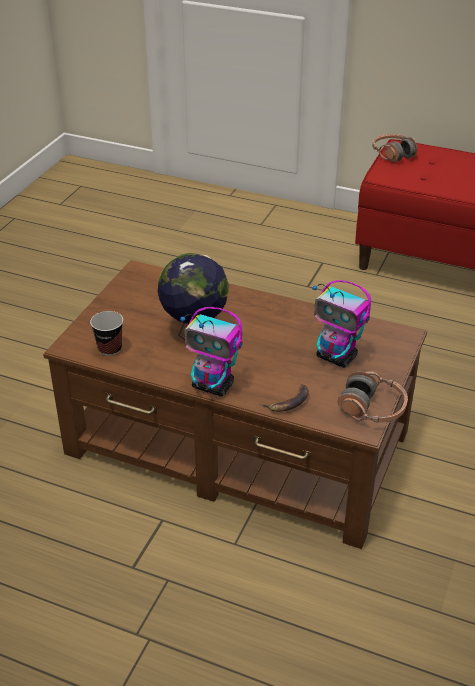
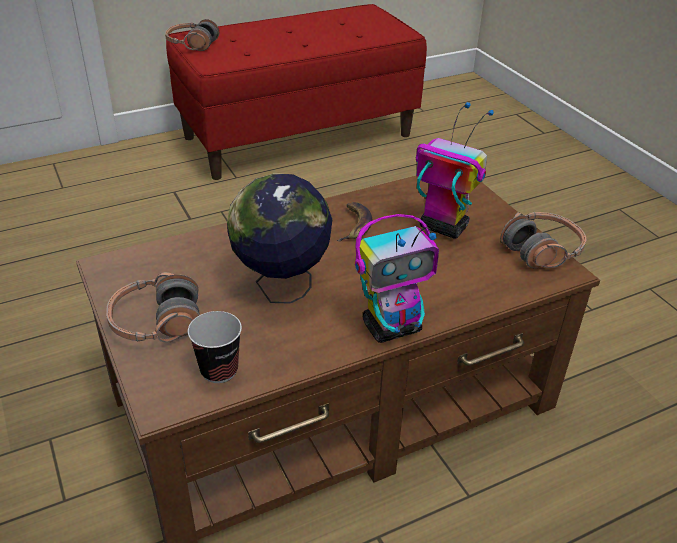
camera: 50 degrees left, 0 degrees up
(117, 311) = (156, 322): none -> headphones
(288, 402) = (477, 292): banana -> banana (354, 225)
(337, 357) = (442, 227): toy robot -> toy robot turned 135 degrees counterclockwise

